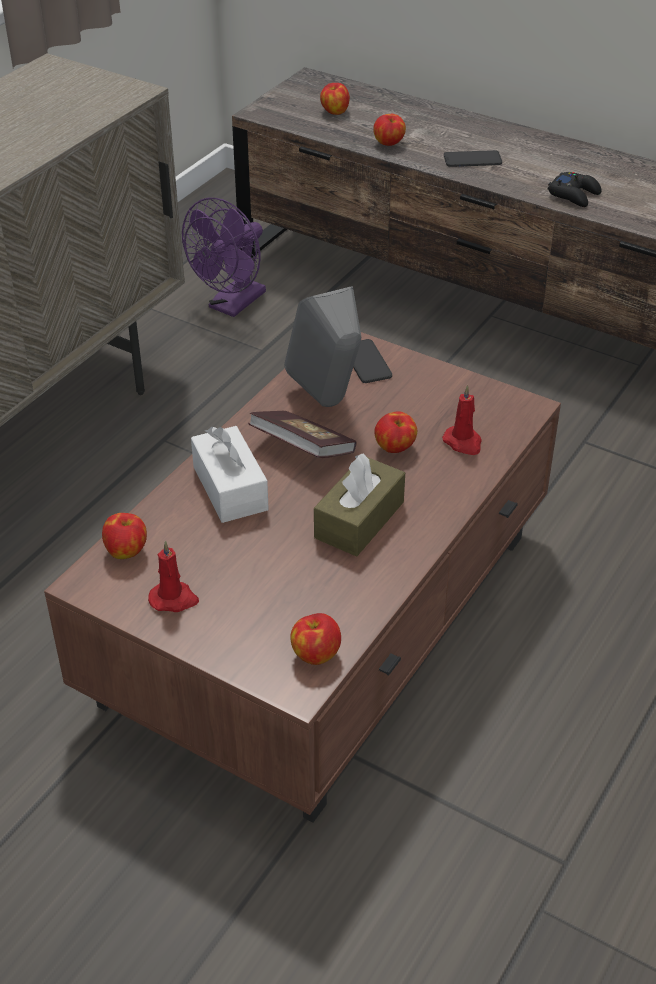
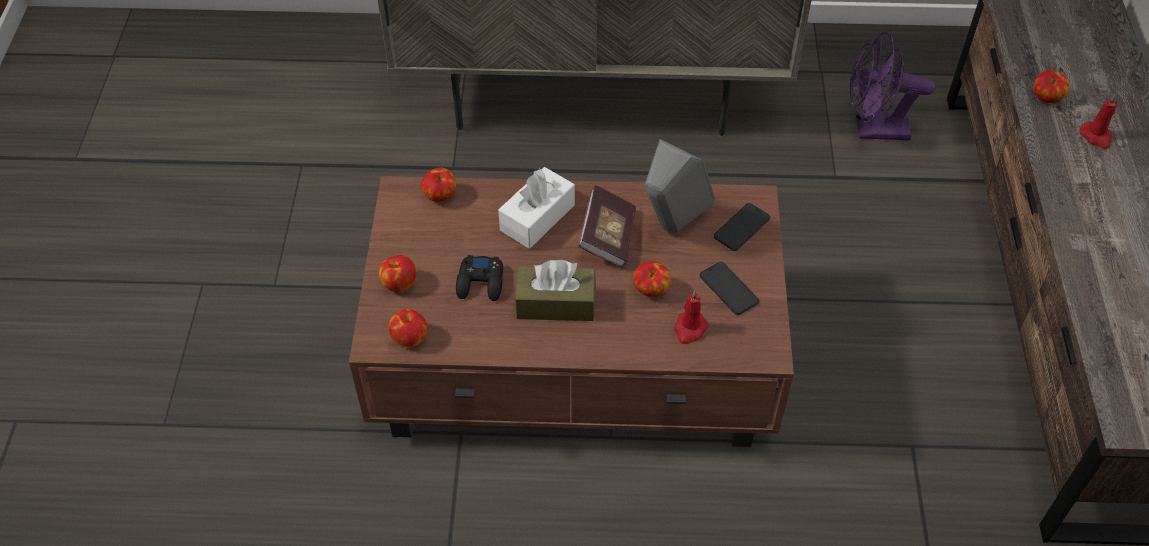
camera: 60 degrees right, 10 degrees up
(174, 599) = (413, 241): red candle -> red candle (1096, 136)
(334, 112) = (1060, 41): apple -> apple (399, 284)
(472, 159) = (1080, 164): phone -> phone (728, 288)
(574, 195) = (1095, 260): black game controller -> black game controller (481, 283)

